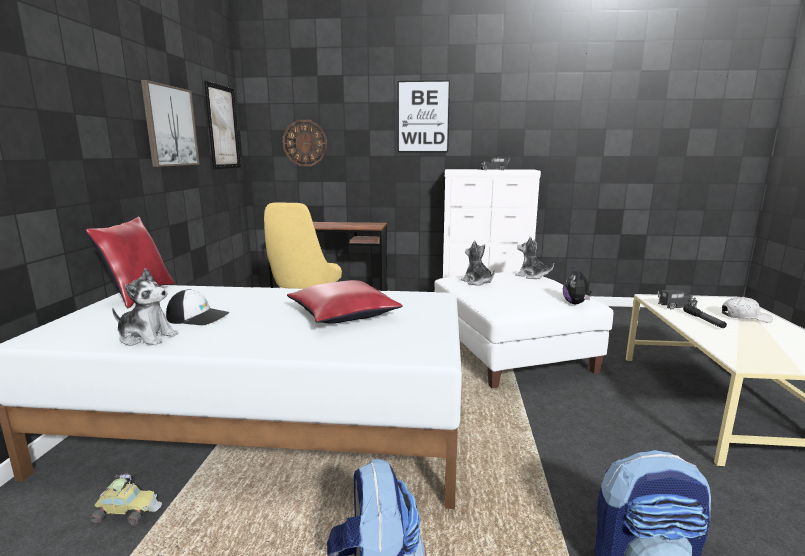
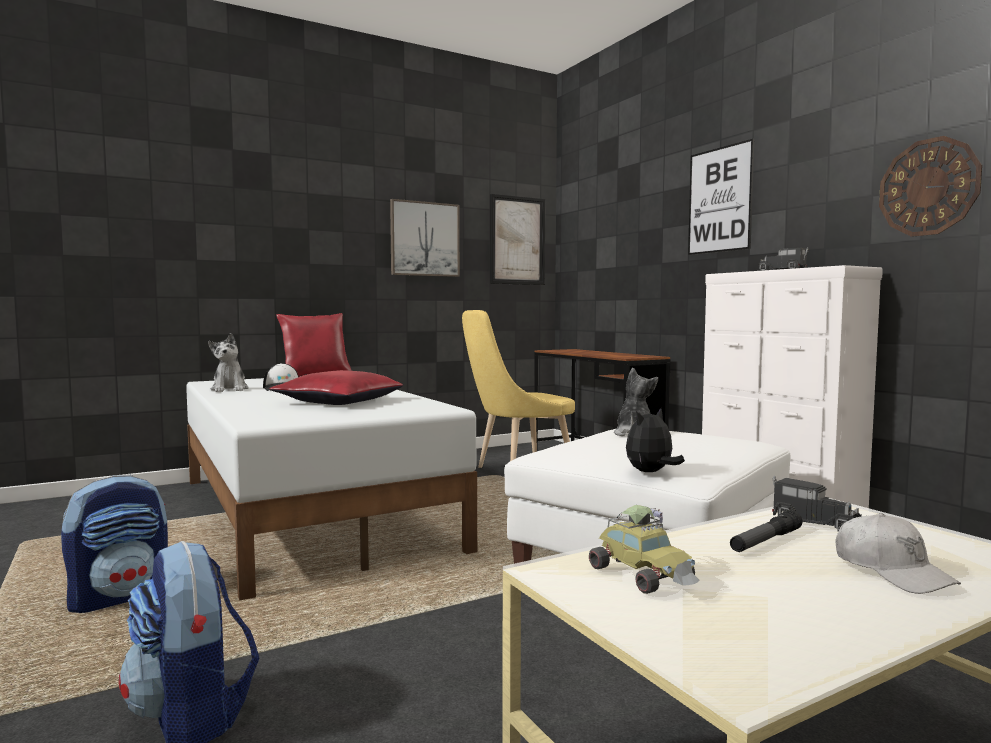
camera: 55 degrees right, 10 degrees down
(127, 511) = (174, 512): toy car -> toy car (643, 575)
(305, 143) = (602, 252): wall clock -> wall clock (928, 187)
(531, 276) = (736, 445): plush toy -> none

